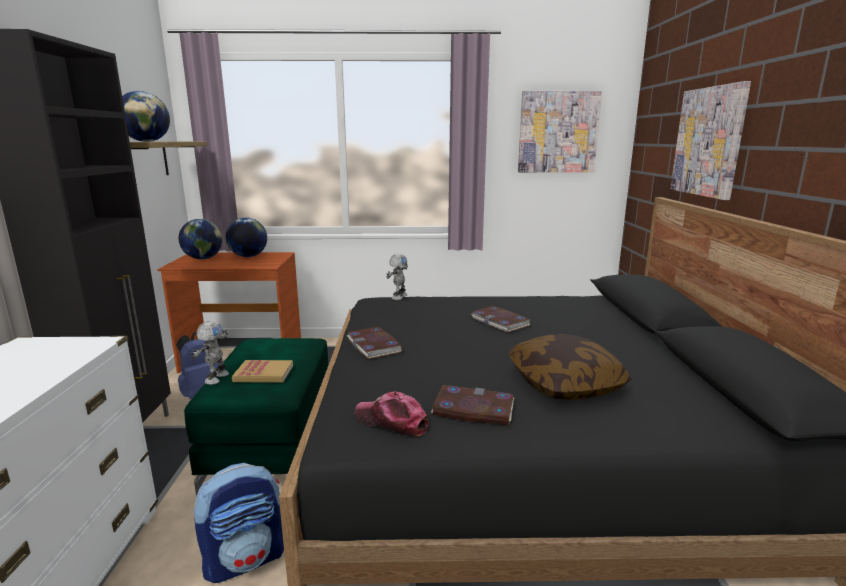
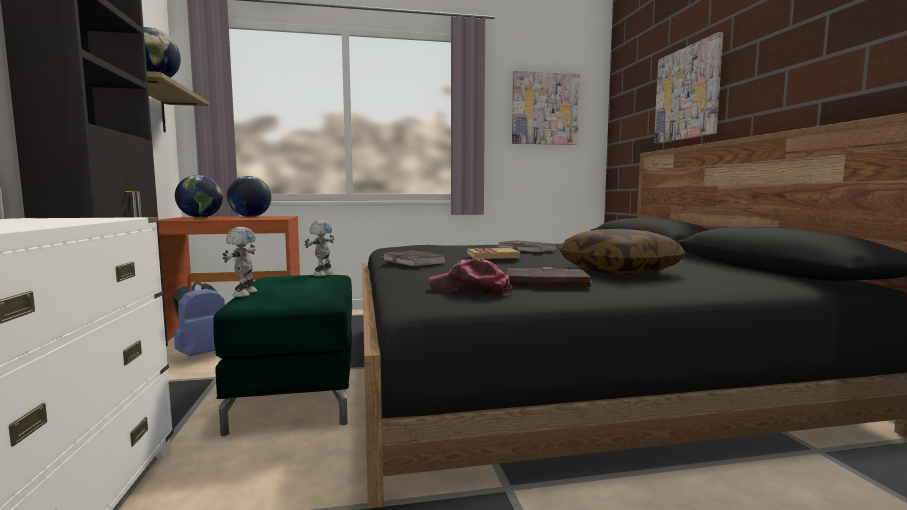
camera: 10 degrees left, 10 degrees down
(246, 559) = (298, 475): backpack -> none
(263, 374) = (298, 289): book -> book (492, 256)
(398, 297) = (416, 243): toy robot -> toy robot (322, 274)

